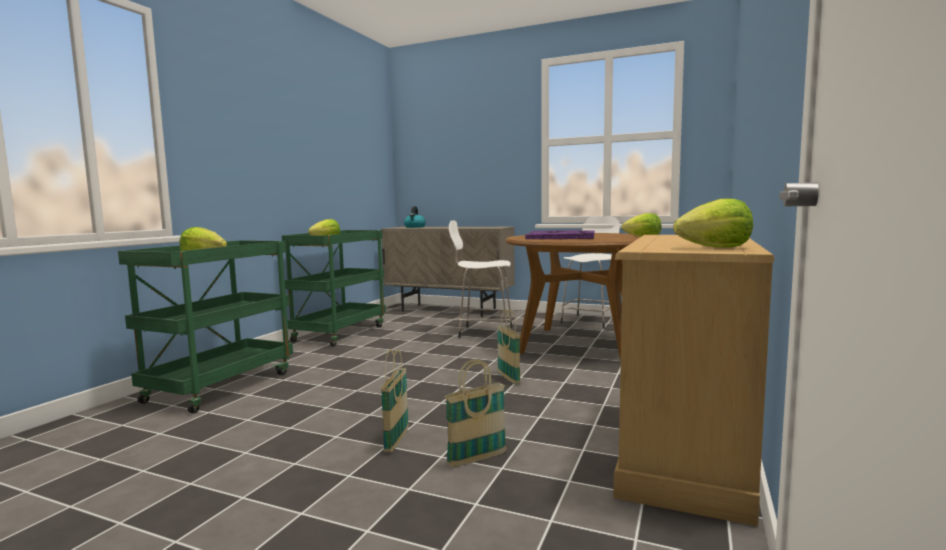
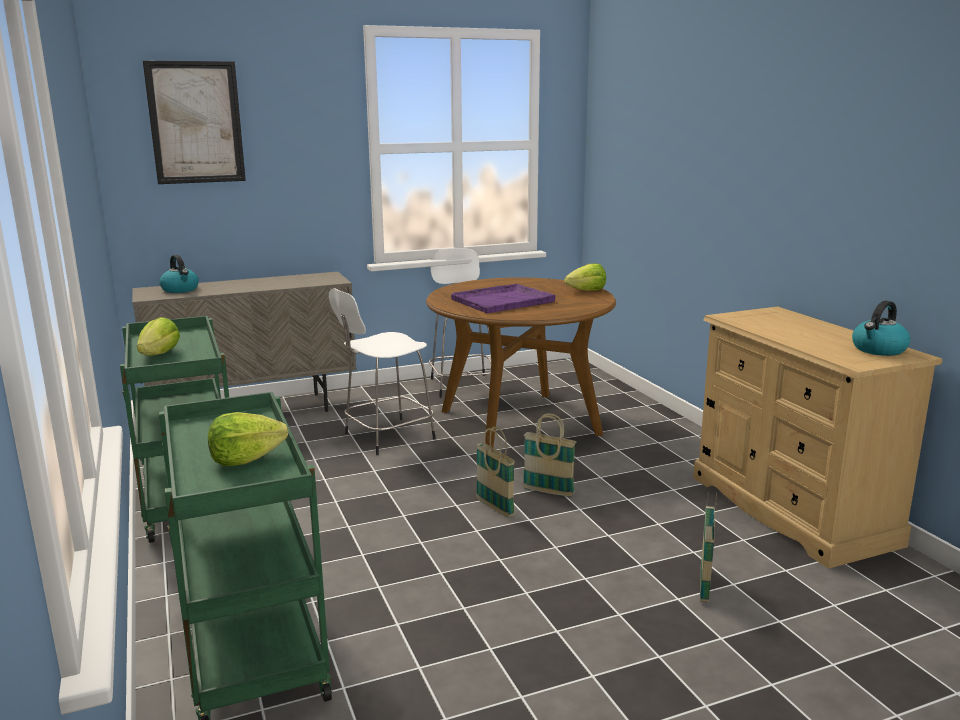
camera: 45 degrees left, 10 degrees up
(396, 440) = (615, 604): basket -> basket (494, 508)
(440, 131) = (196, 123): none -> picture
(715, 248) = (878, 350): lettuce -> kettle

